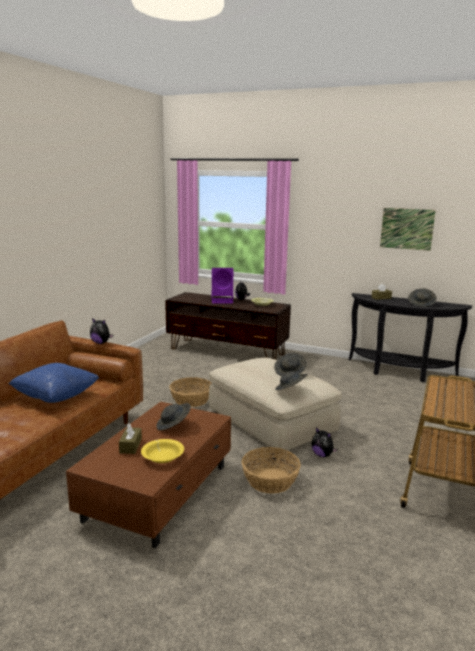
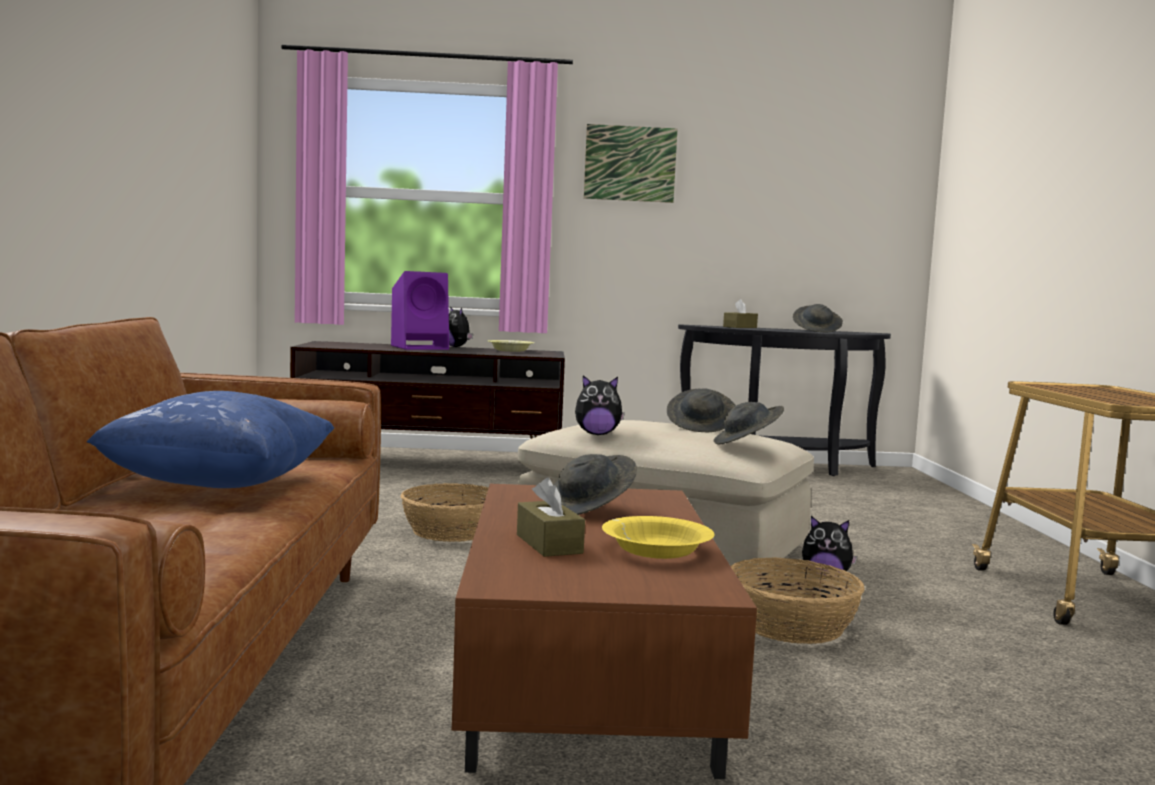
camera: 25 degrees left, 10 degrees down
(101, 343) = (264, 378): plush toy -> plush toy (597, 434)
(407, 229) = (773, 199): picture -> picture (630, 163)

